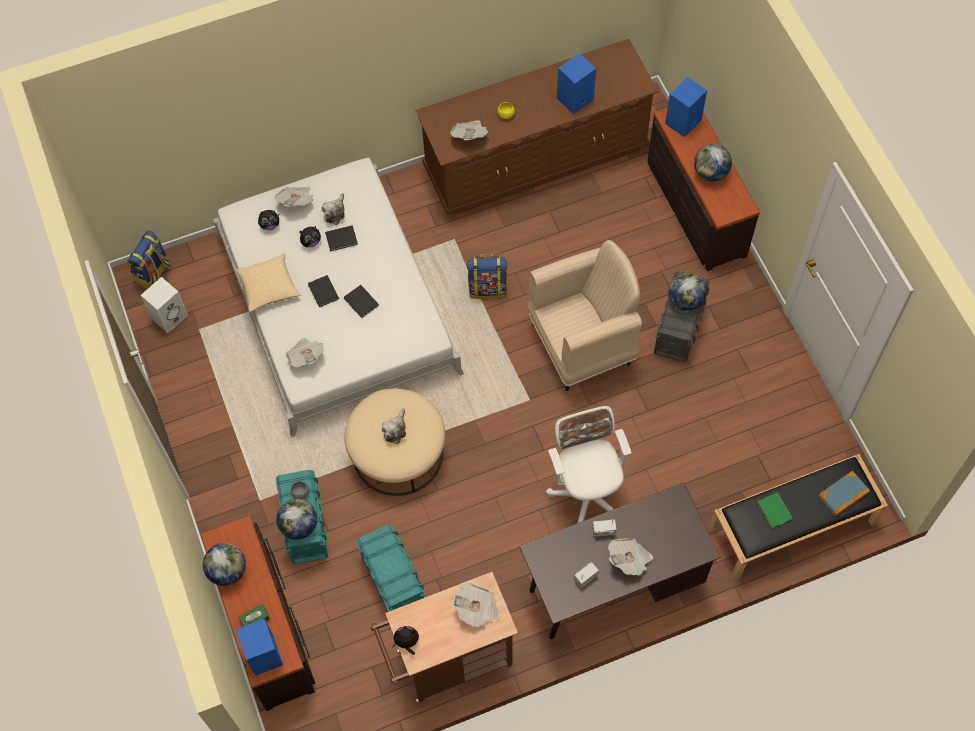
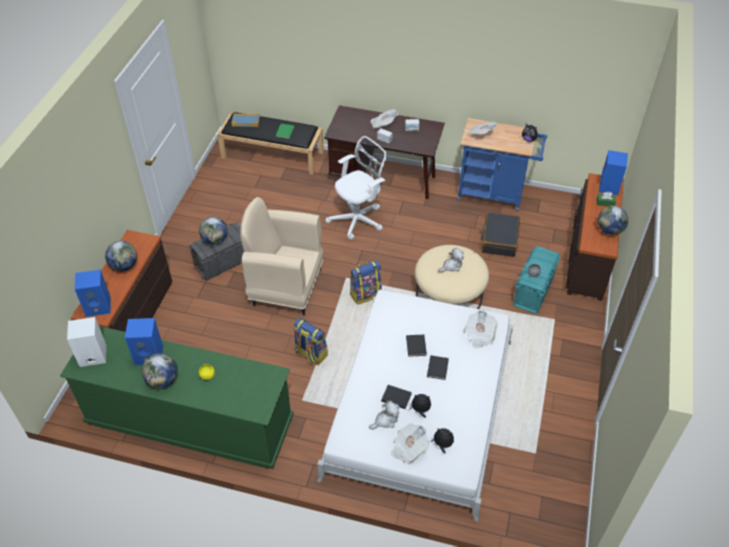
camera: 145 degrees left, 15 degrees down
(154, 274) = (549, 523): backpack -> backpack (365, 294)
(169, 316) = (553, 478): white speaker -> white speaker (92, 356)
(269, 288) = (475, 396): pillow -> none
(299, 526) = (545, 259): globe -> globe (163, 381)
(393, 580) = (499, 239): turquoise storage box -> black suitcase
(448, 661) = (495, 194): brown cart -> blue cart
(470, 136) = (248, 376): newspaper -> none
(536, 158) = (190, 421): brown dresser -> green dresser
(586, 493) = (358, 219): white office chair -> white office chair turned 150 degrees counterclockwise

